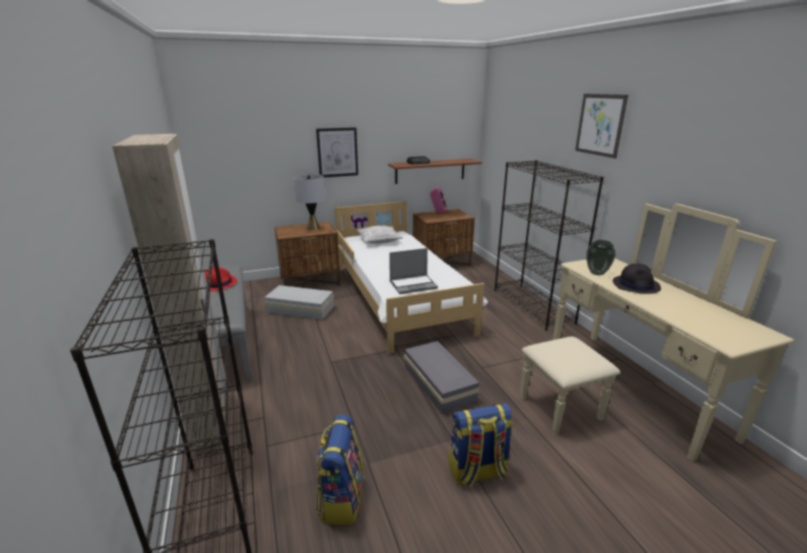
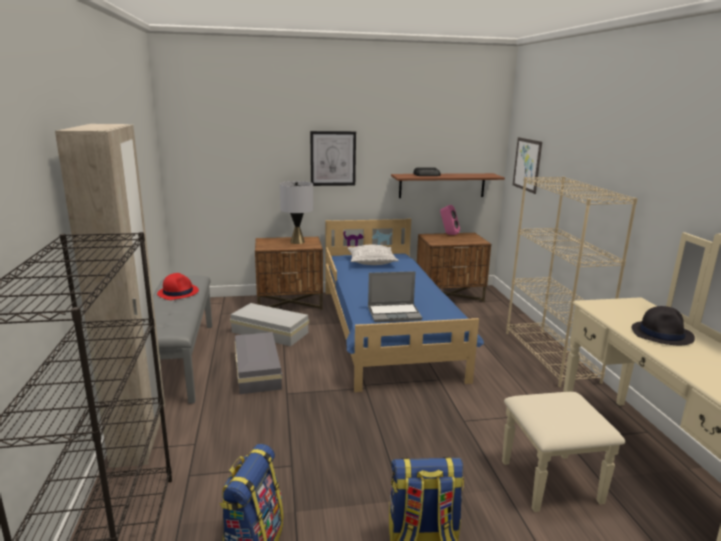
camera: 10 degrees right, 5 degrees down
(400, 298) = (387, 331): white bed -> blue bed
(439, 382) = (406, 432): grey storage box -> grey storage box (258, 370)
(533, 306) = (550, 356): black bookcase -> beige bookcase
(597, 273) = (615, 316): vase -> none
(600, 125) = (635, 135): picture -> picture (527, 164)

